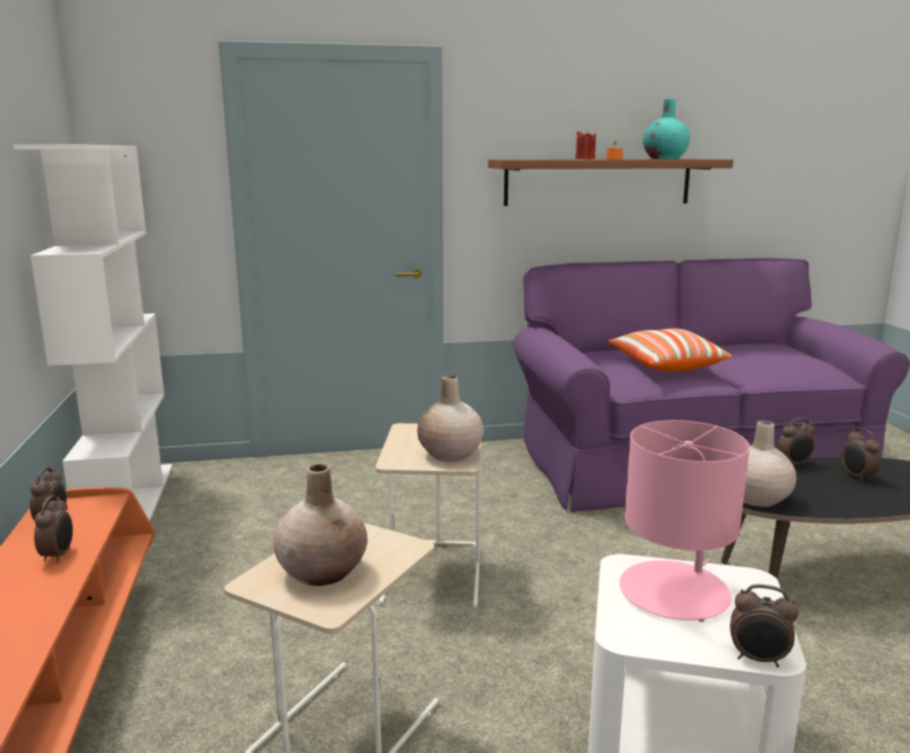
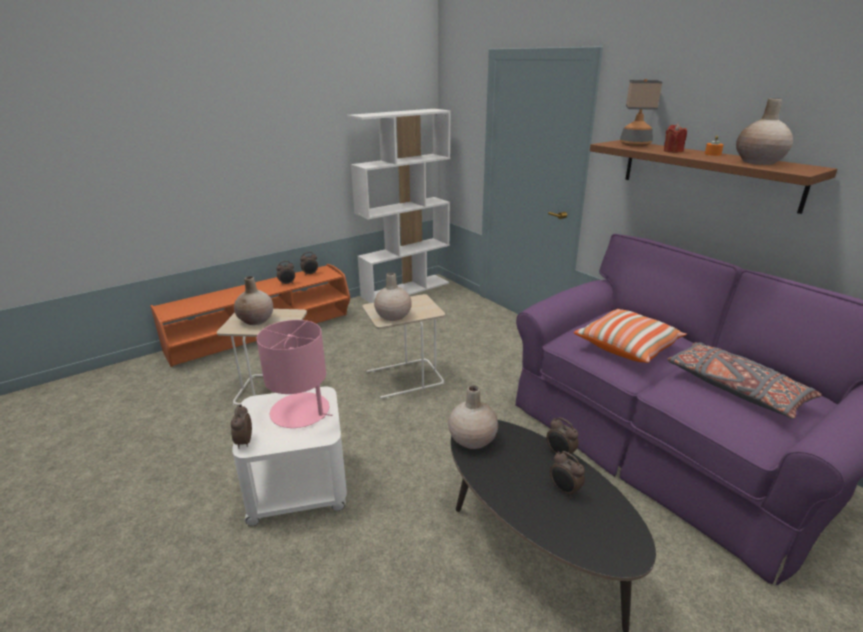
camera: 65 degrees right, 10 degrees up
(530, 159) = (635, 144): none -> table lamp
(665, 158) = (758, 162): turquoise vase -> beige vase
(763, 356) = (734, 389): none -> grey pillow
(856, 477) = (564, 490): alarm clock -> alarm clock turned 90 degrees counterclockwise

